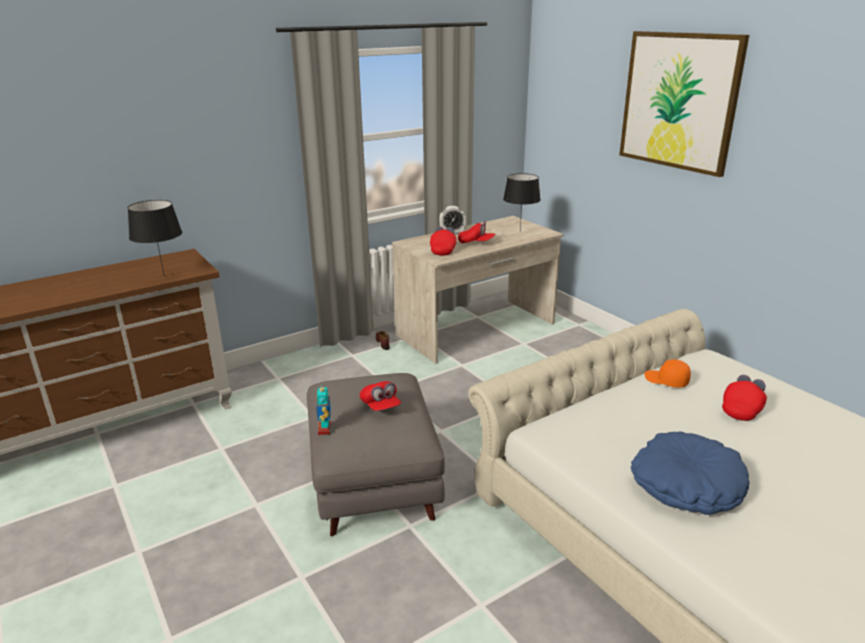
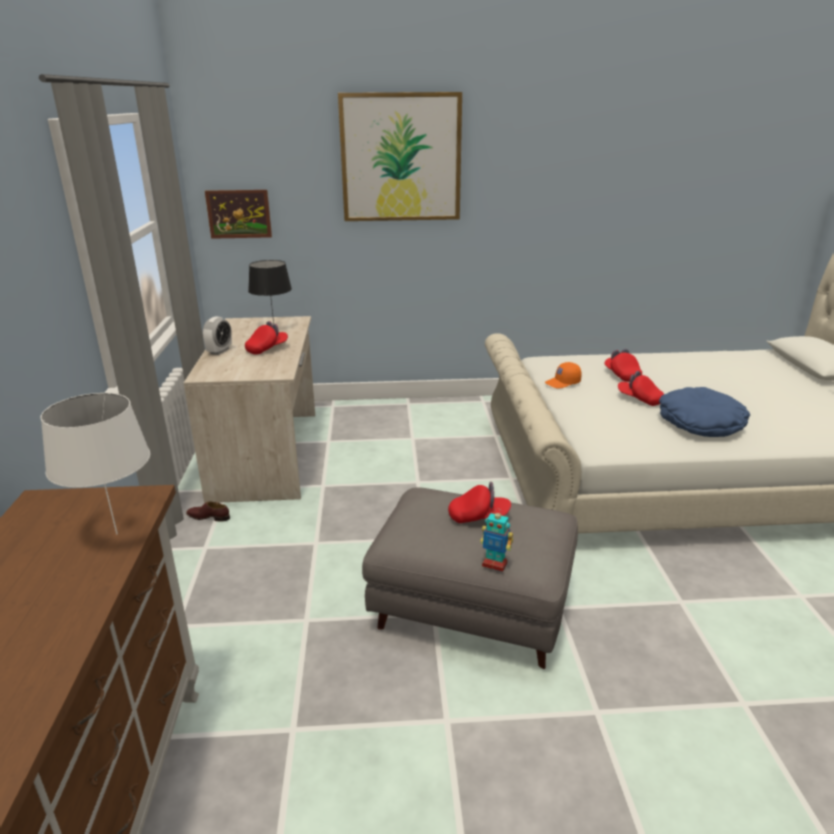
camera: 60 degrees left, 0 degrees up
(164, 276) = (116, 533): black table lamp -> white table lamp
(443, 250) = (259, 366): red cap -> red cap (639, 399)
(553, 132) = (239, 214): none -> picture

